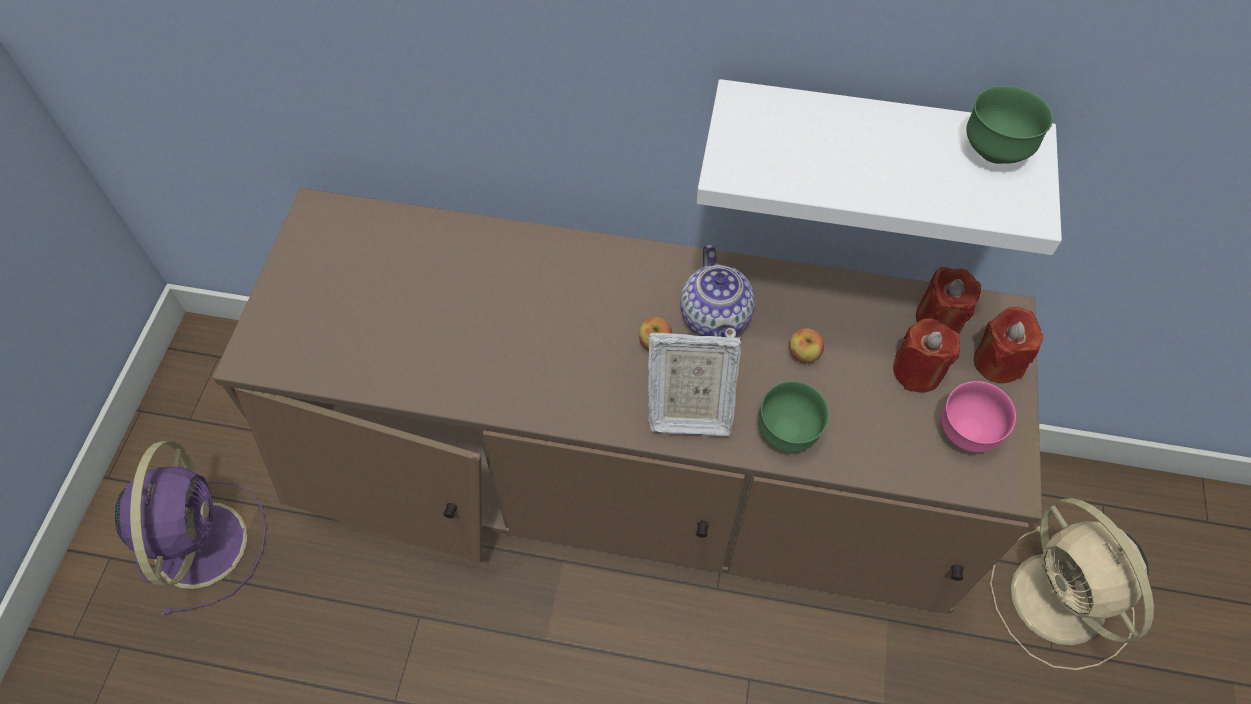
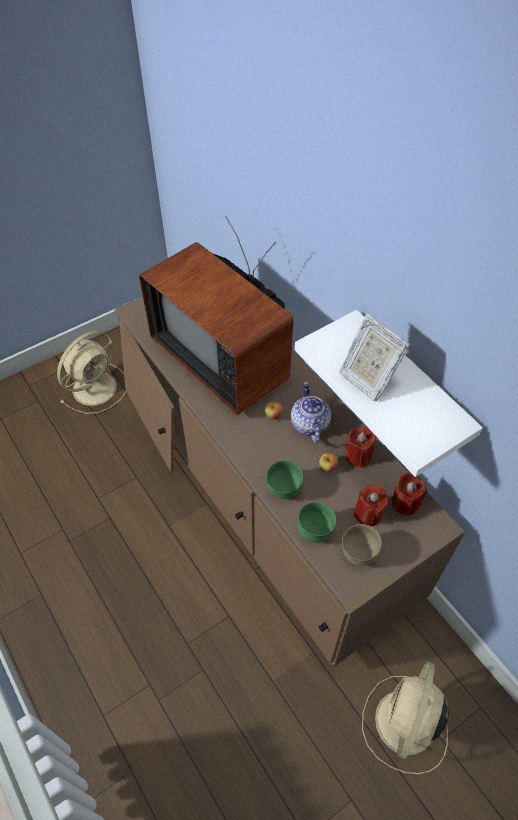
camera: 45 degrees right, 5 degrees down
(202, 540) = (96, 387): purple fan -> beige fan
(490, 312) = (226, 357): none -> television
(688, 410) = (256, 449): picture frame -> picture frame (367, 378)
(716, 316) = (309, 425): teapot -> teapot turned 135 degrees clockwise
(966, 434) = (358, 554): pink bowl -> brown bowl
(994, 151) = (436, 417): green bowl -> green bowl (315, 531)
(997, 362) = (410, 540): red candle -> red candle (358, 455)

